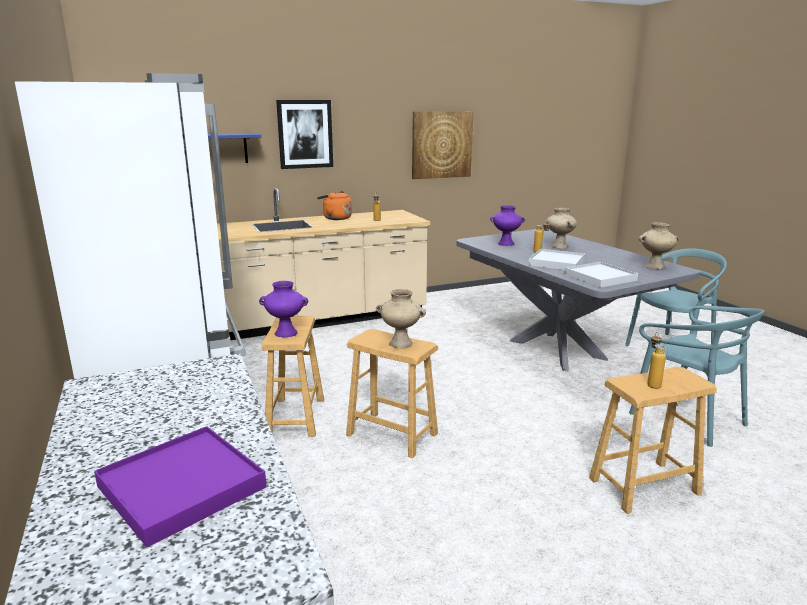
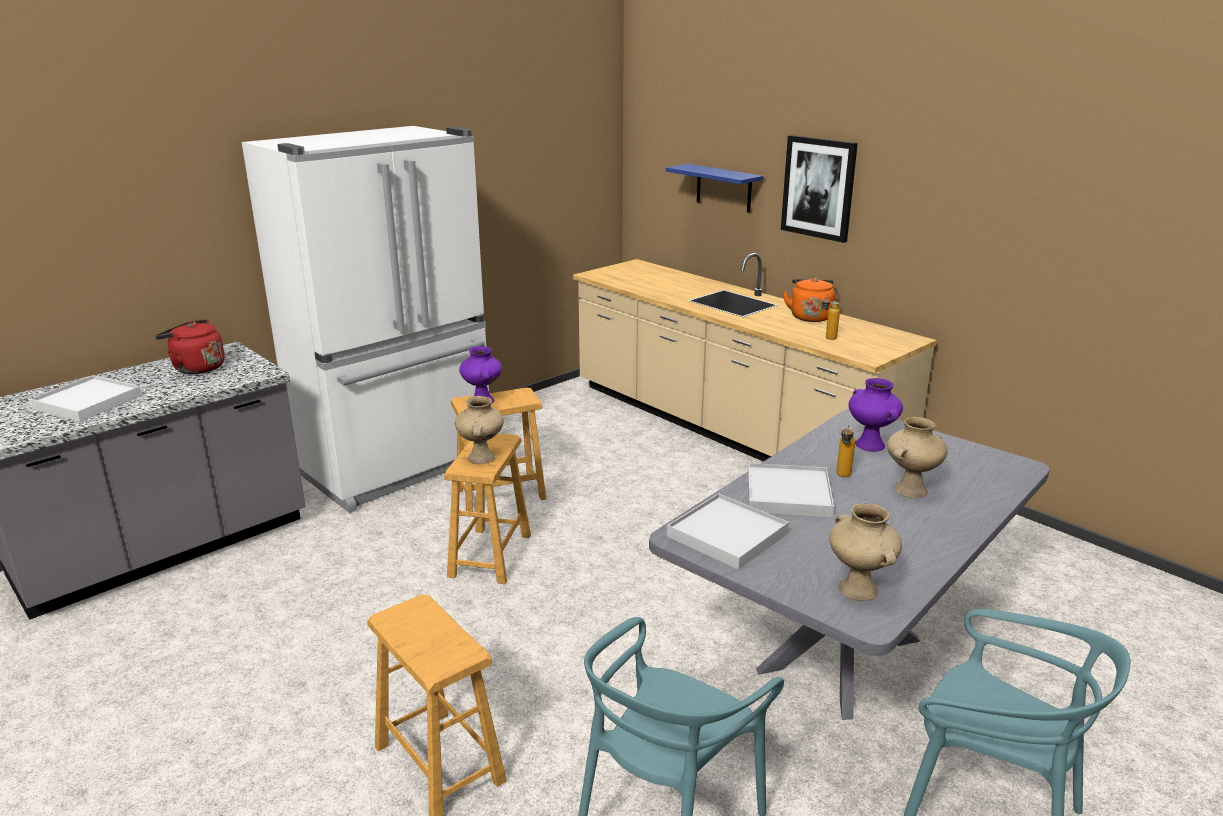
camera: 70 degrees right, 5 degrees up
(141, 405) = (196, 368): none -> red kettle
(181, 487) = (87, 402): purple tray -> white tray
(441, 144) = (1035, 249): picture -> none
(652, 383) = (420, 628): bottle -> none

